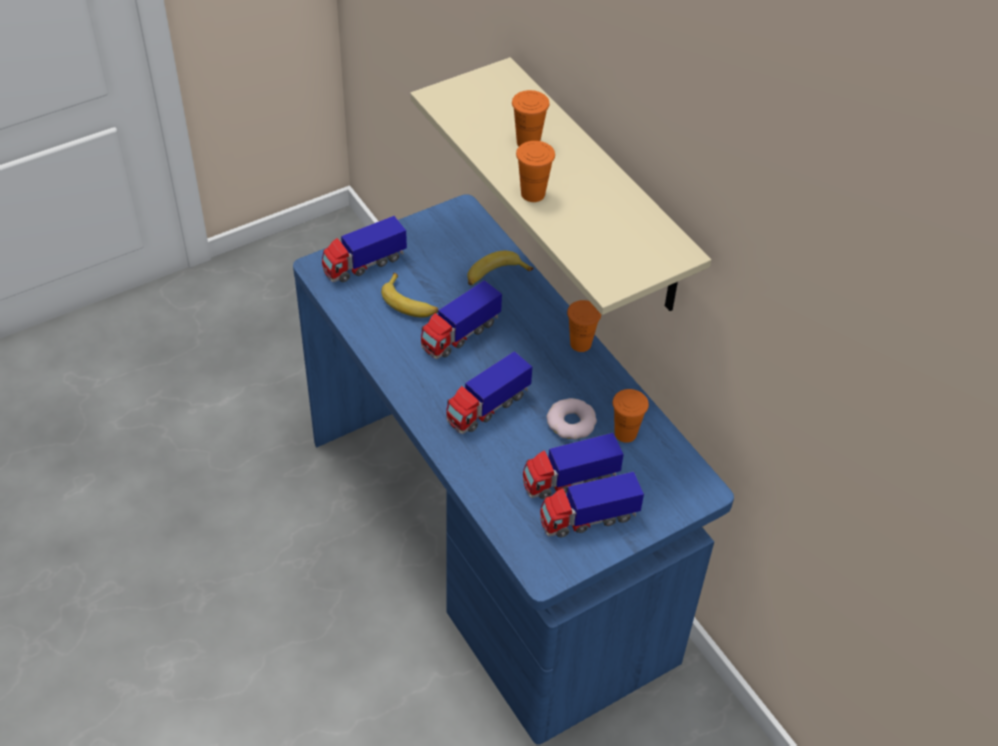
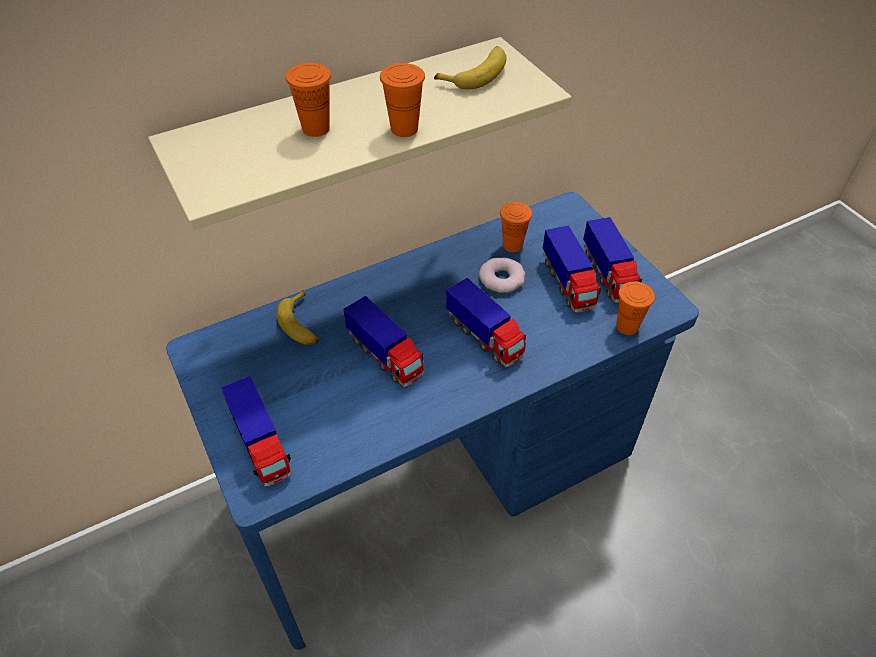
camera: 85 degrees left, 0 degrees up
(410, 303) = (332, 399): banana -> banana (476, 74)
(580, 344) = (405, 266): orange cup -> orange cup (627, 326)

